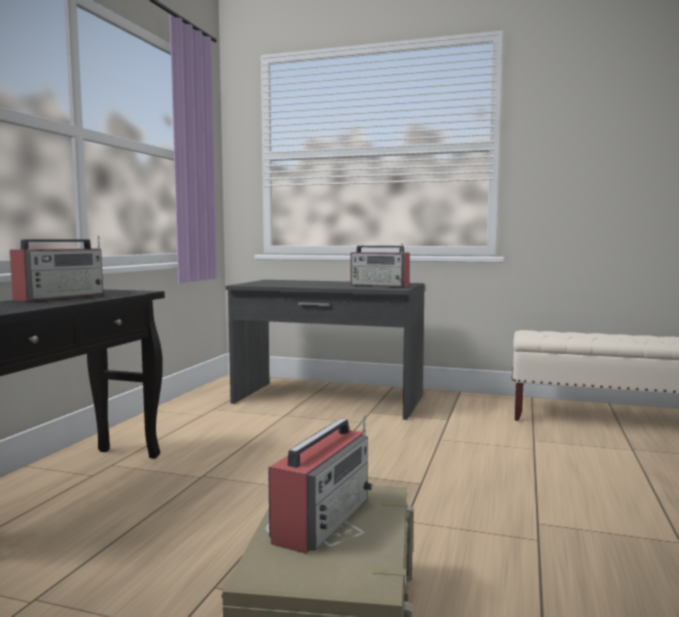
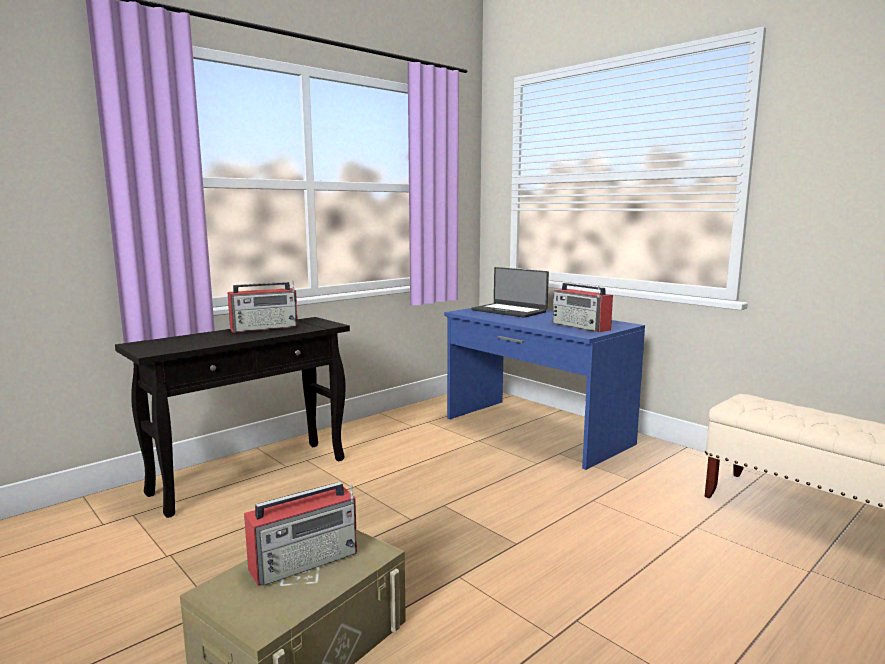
camera: 30 degrees right, 5 degrees up
(288, 282) = (509, 311): none -> laptop
(328, 400) = (535, 431): grey desk -> blue desk

